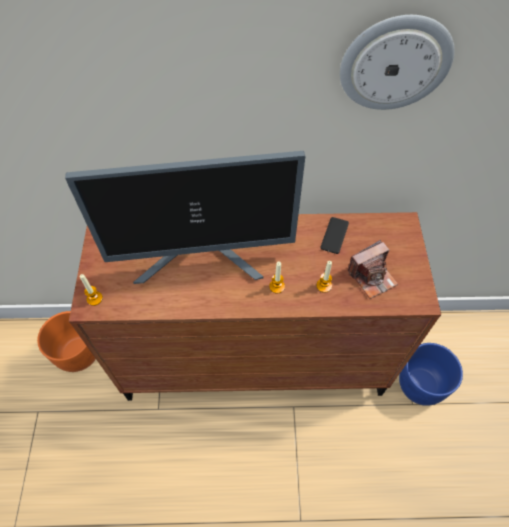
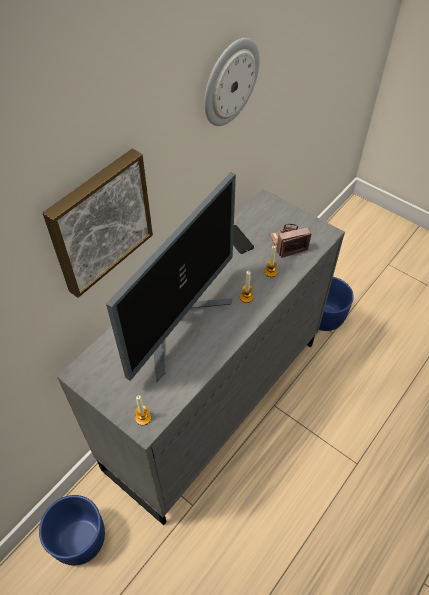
camera: 50 degrees left, 5 degrees down
(78, 352) = (79, 539): orange planter -> blue planter
(162, 112) = (99, 222): none -> picture
(254, 357) = (213, 401): brown dresser -> grey dresser
(372, 277) = (288, 244): camera -> camera turned 120 degrees counterclockwise

